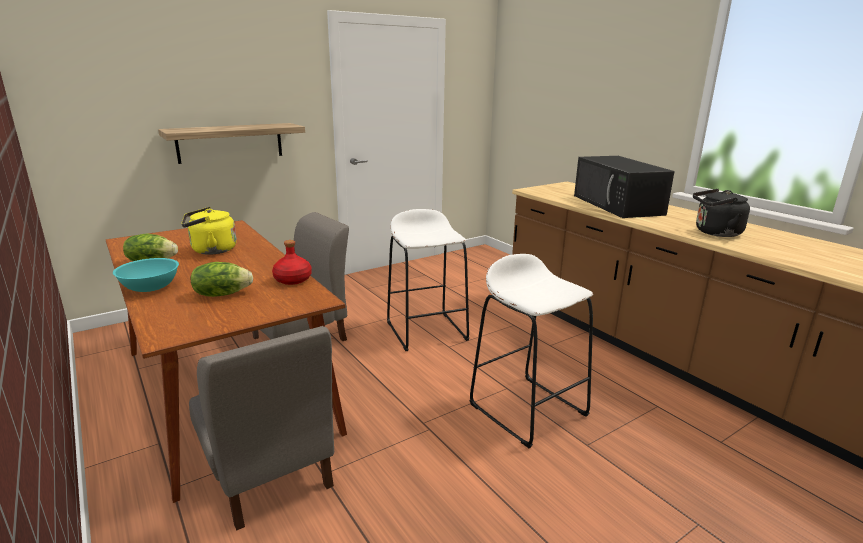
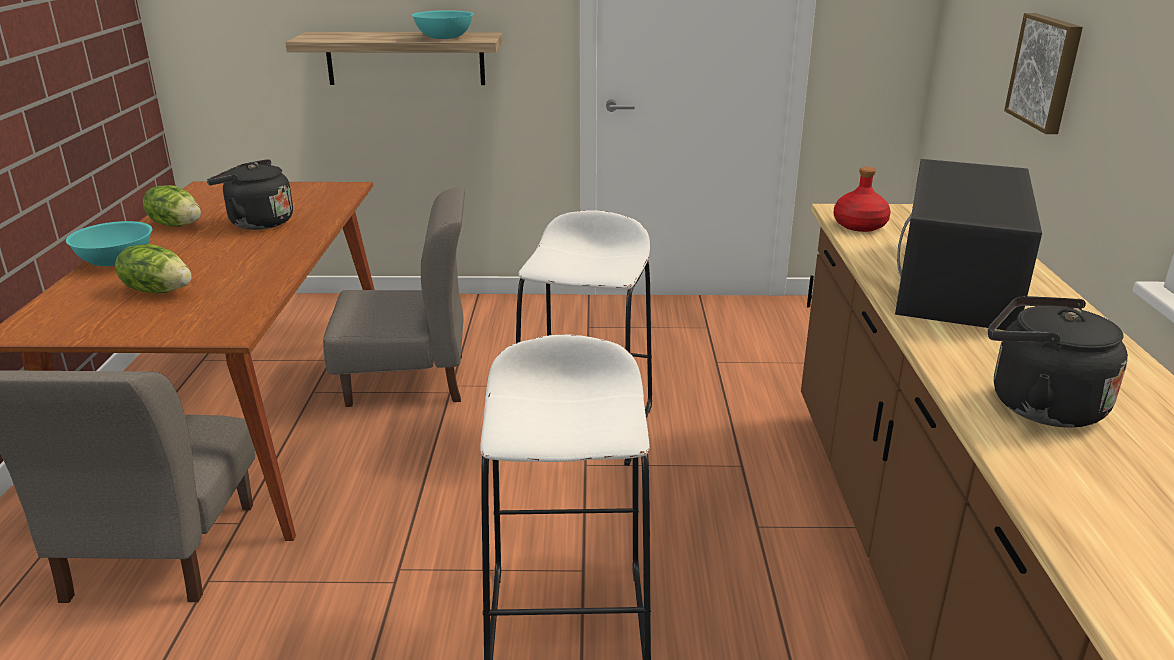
camera: 35 degrees right, 5 degrees up
(211, 250) = (257, 222): yellow kettle -> black kettle
(267, 126) = (444, 37): none -> turquoise bowl
(293, 280) = (259, 292): red bottle -> red bottle (860, 225)
(583, 120) = (1046, 72): none -> picture

